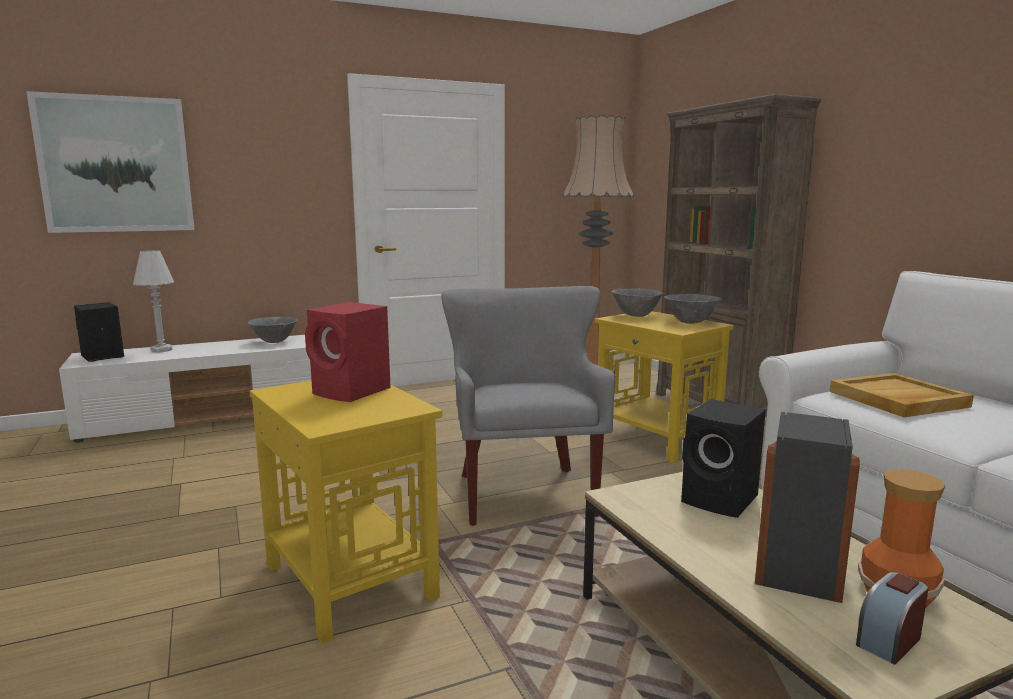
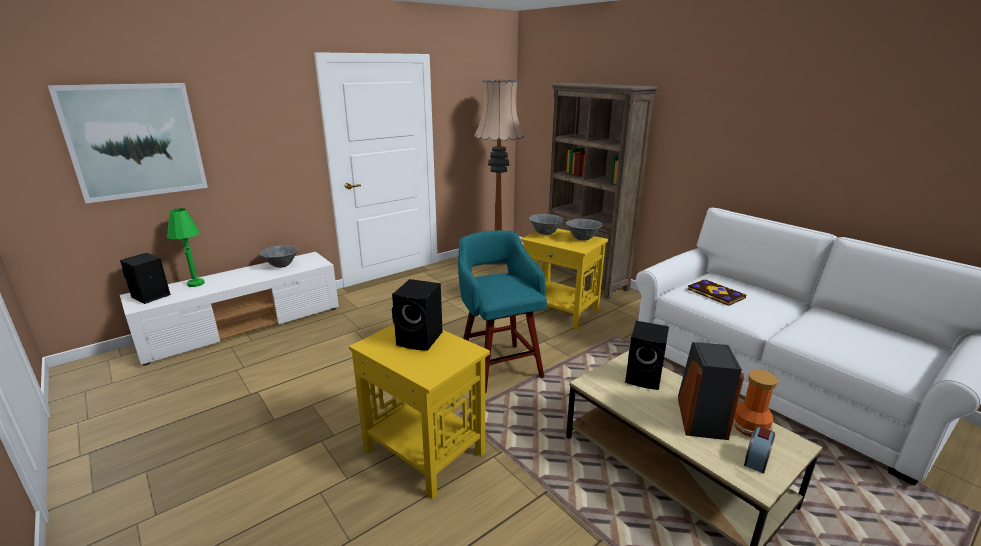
camera: 15 degrees left, 10 degrees up
(161, 350) = (196, 284): white table lamp -> green table lamp
(353, 392) = (421, 339): red speaker -> black speaker
(525, 493) = (499, 366): grey armchair -> turquoise stool
(898, 399) = (715, 294): beige tray -> book

